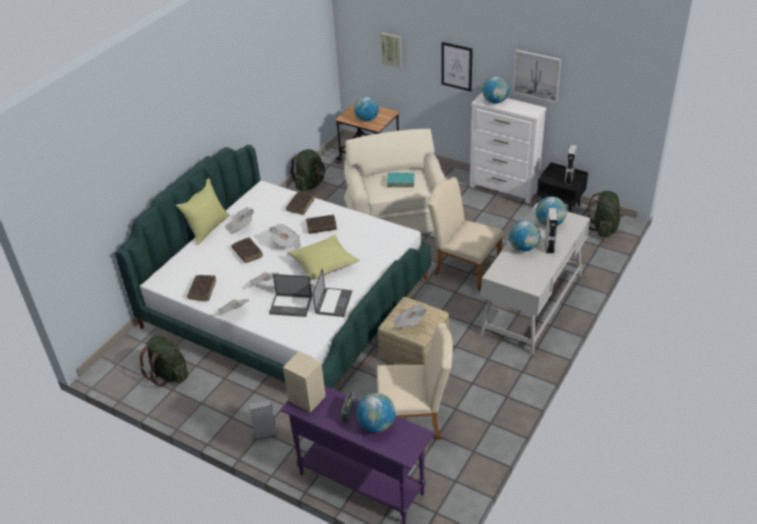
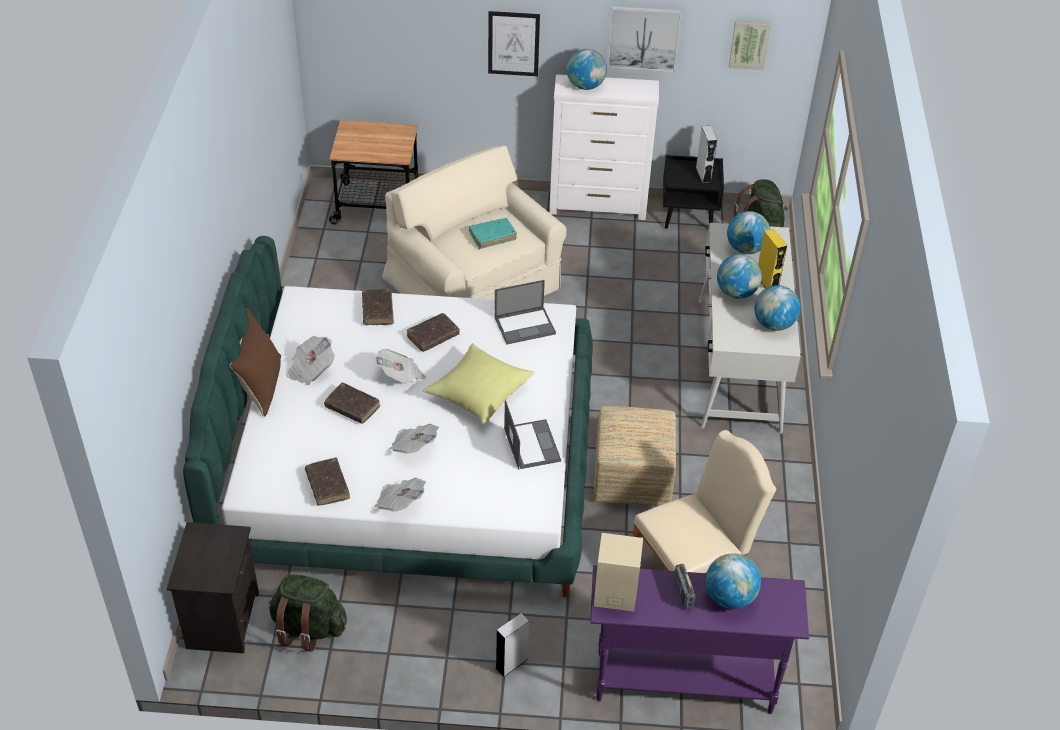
camera: 30 degrees left, 5 degrees up
(129, 354) = (221, 619): none -> black nightstand
(208, 228) = (260, 385): yellow pillow -> brown pillow
(291, 305) = (475, 467): laptop -> laptop (525, 325)
(310, 184) = (314, 268): green backpack -> none
(367, 119) = (378, 148): globe -> globe (773, 324)
(391, 49) = (400, 33): picture -> picture (749, 44)
(409, 323) = (637, 441): newspaper -> none
(463, 267) = (618, 337): beige chair -> none
(549, 247) = (767, 282): grey speaker -> yellow speaker

